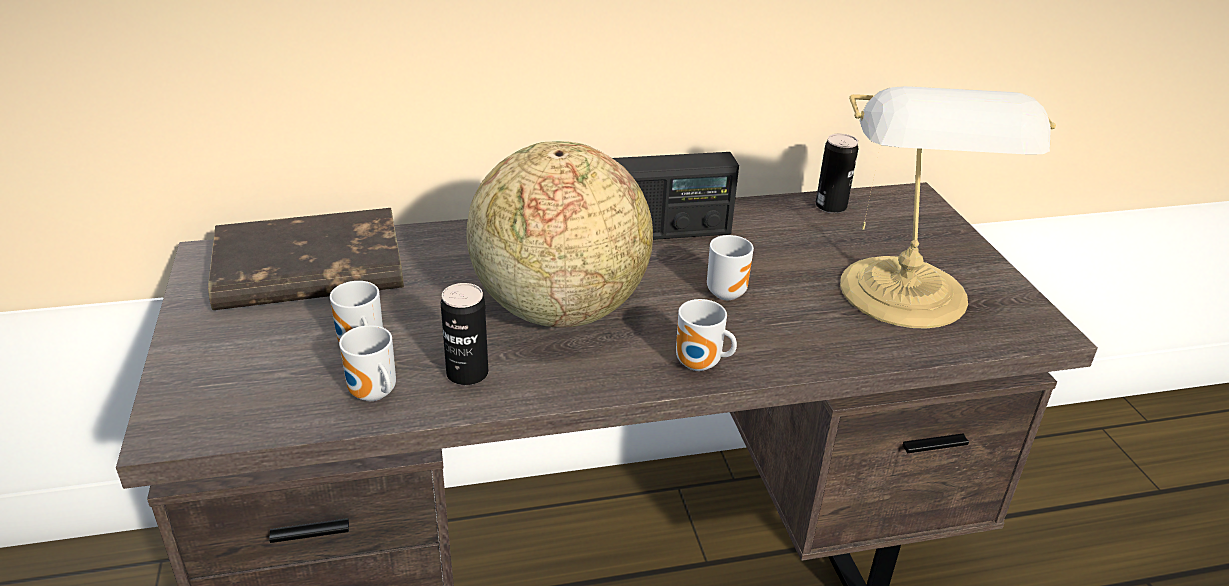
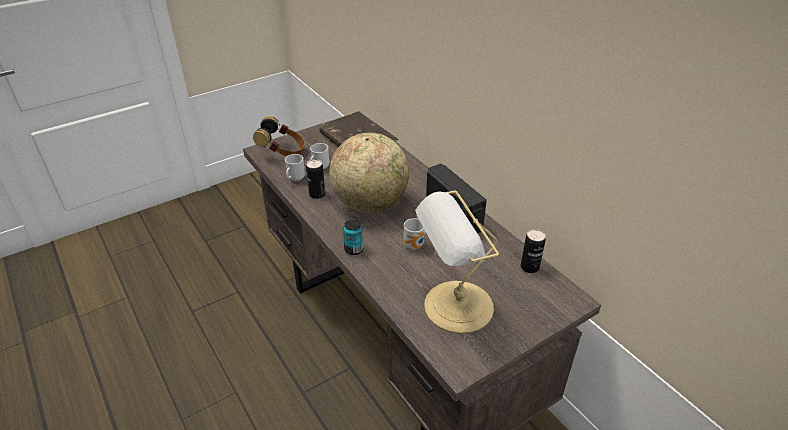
camera: 70 degrees right, 5 degrees up
(230, 392) = (283, 153): none -> headphones
(700, 366) = (354, 249): mug -> can

